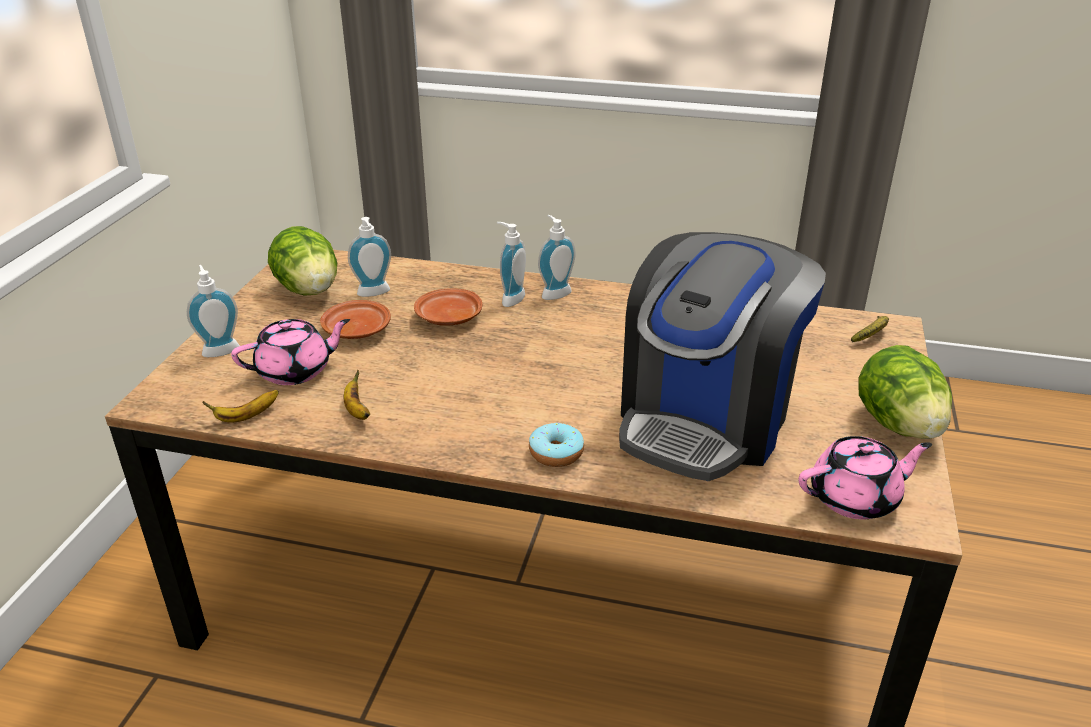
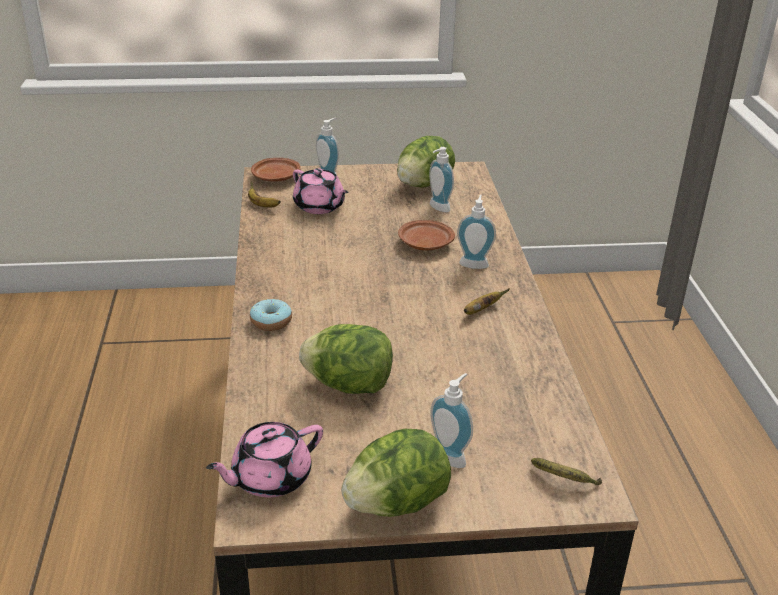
camera: 70 degrees right, 0 degrees up
(356, 330) = (383, 214): brown plate -> brown plate (276, 177)
(356, 410) = (286, 237): banana -> banana (481, 310)
(554, 293) = (500, 281): soap dispenser -> soap dispenser (451, 455)
(706, 419) = (349, 385): coffee machine -> lettuce
(856, 498) = (270, 478): pink teapot -> pink teapot turned 90 degrees clockwise

